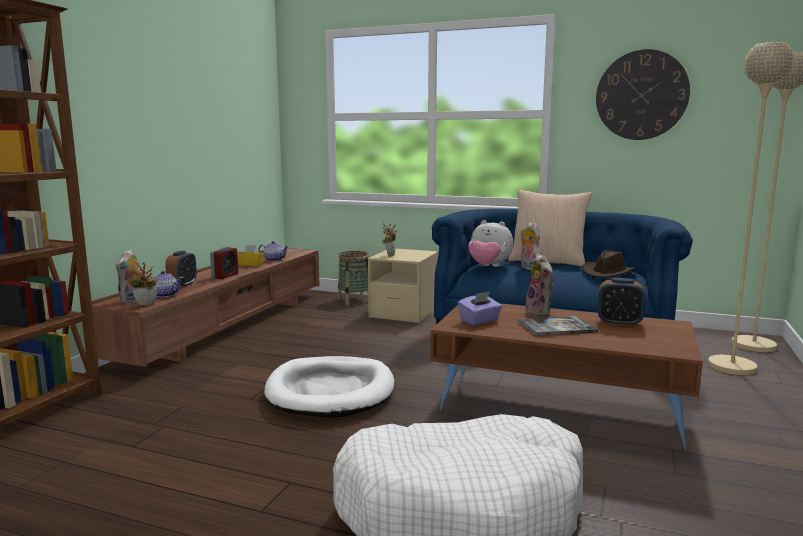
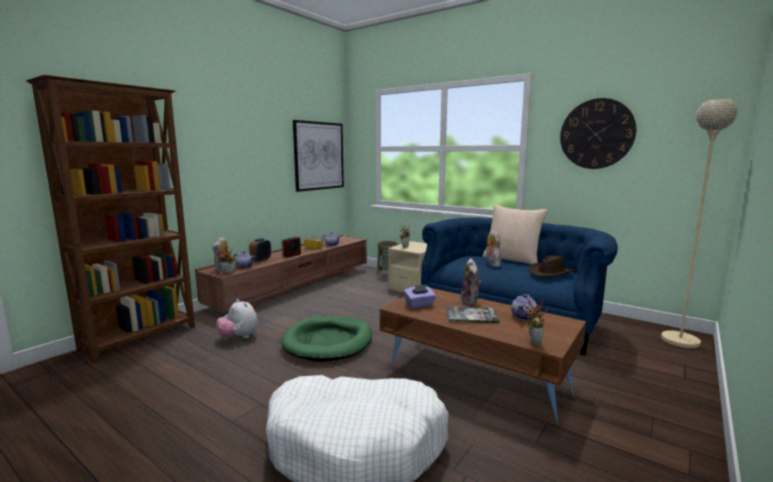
camera: 15 degrees right, 0 degrees up
(245, 126) = (319, 156): none -> picture
(331, 391) = (328, 341): white dog bed -> green dog bed
(489, 267) = (463, 261): plush toy -> plush toy (239, 337)
(619, 323) = (524, 317): alarm clock -> teapot
(655, 348) = (533, 342): none -> potted plant
(732, 367) = (647, 358): beige floor lamp -> none

